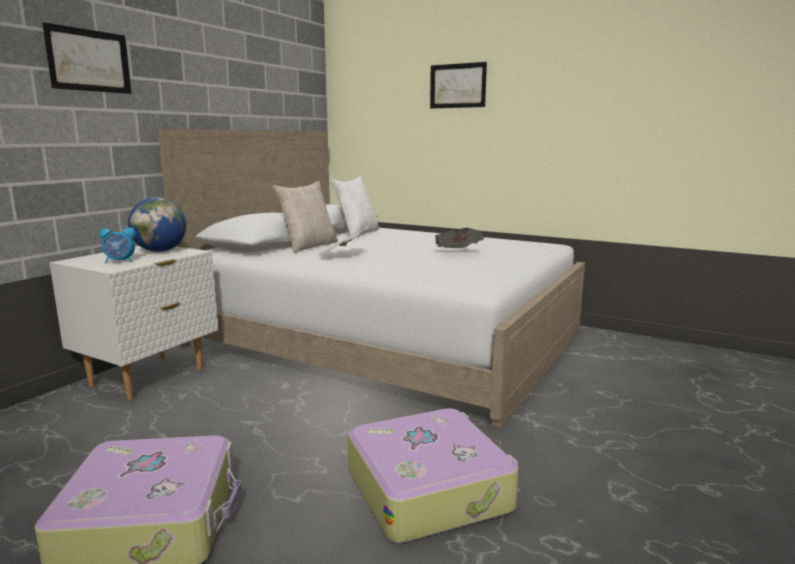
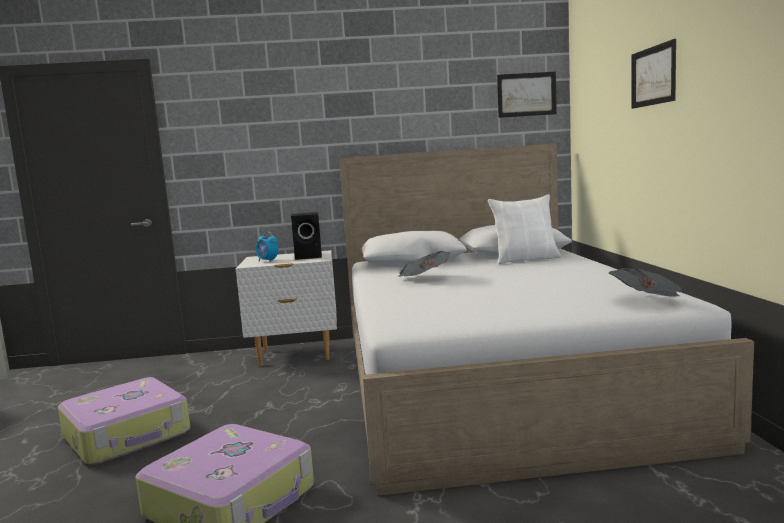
camera: 55 degrees right, 5 degrees down
(89, 60) = (287, 112): picture -> picture (526, 94)
(160, 251) = (309, 256): globe -> black speaker
(308, 246) = (439, 266): beige pillow -> none
(458, 252) = (530, 293): newspaper -> newspaper (648, 302)

